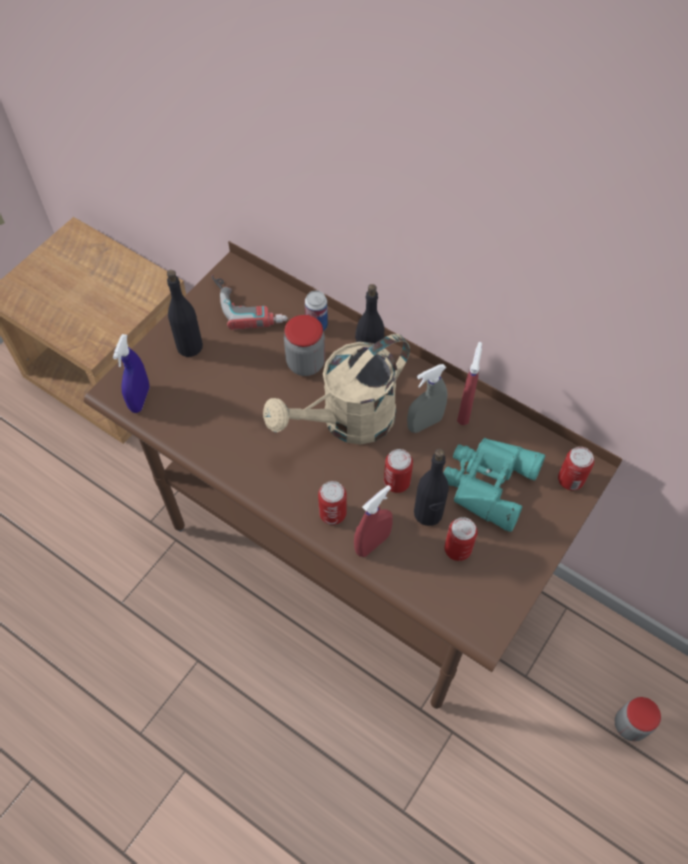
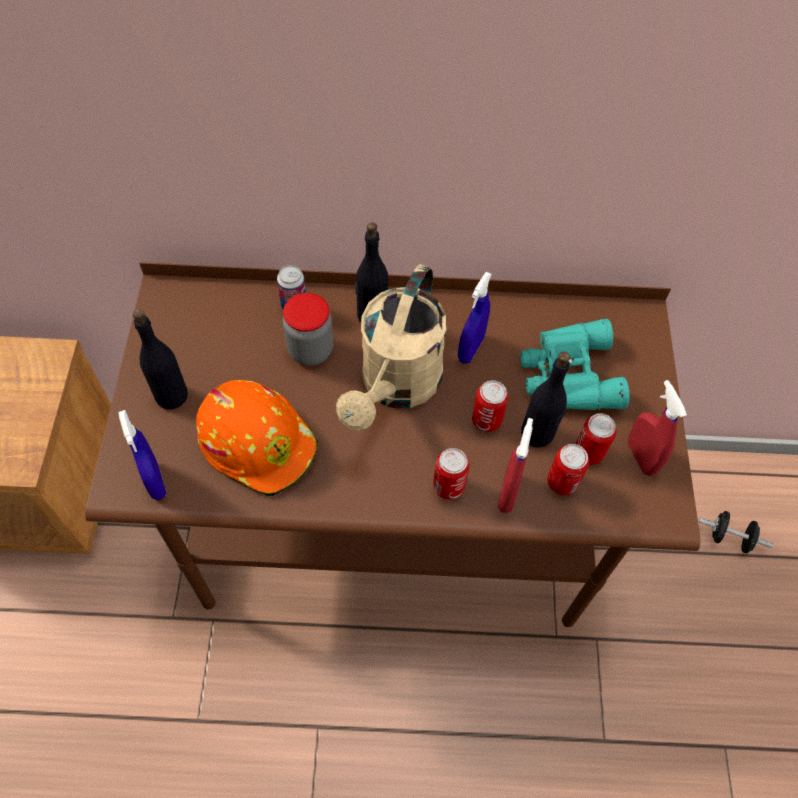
camera: 35 degrees left, 0 degrees up
(224, 409) = (259, 441): none -> orange hard hat
(249, 303) = (205, 317): power drill -> none
(424, 423) = (470, 349): grey spray bottle -> blue spray bottle
(465, 411) = (498, 317): red spray bottle -> red spray bottle (641, 457)
(570, 480) = (636, 332): can -> can (562, 482)
(629, 725) = (729, 538): jar -> black dumbbell

